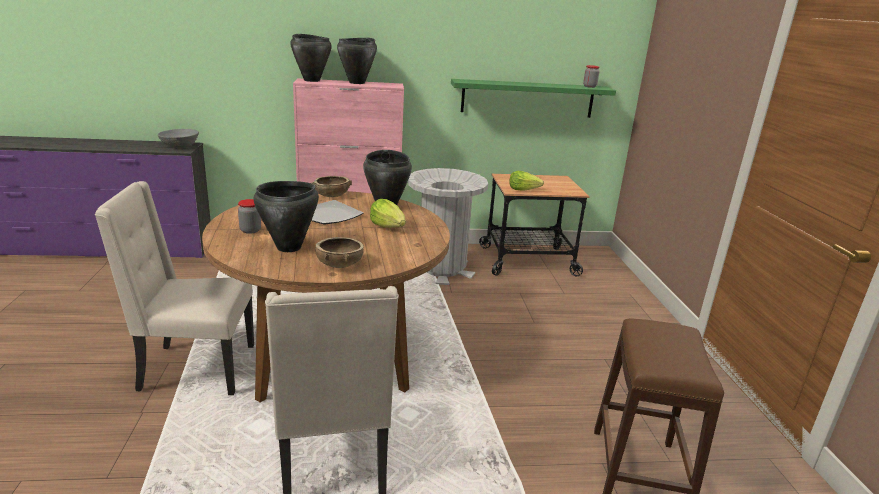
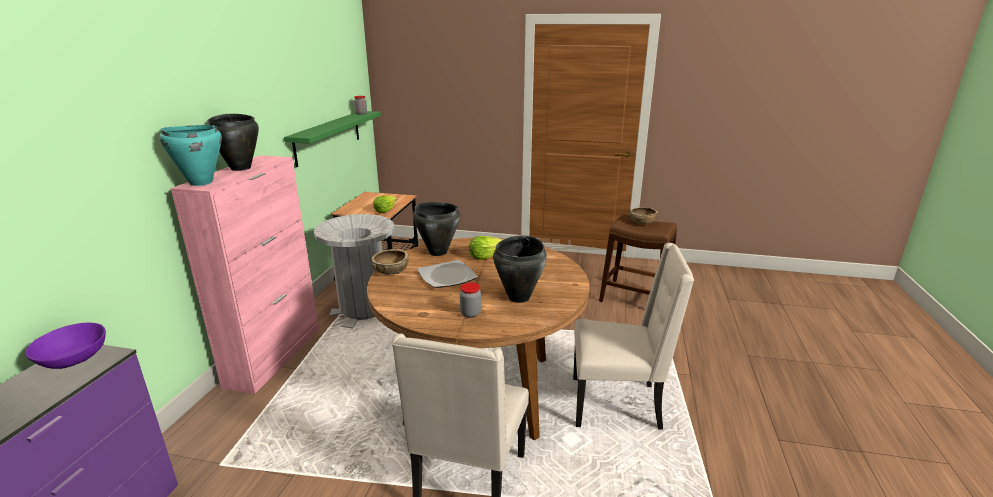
camera: 70 degrees left, 0 degrees up
(180, 146) = (73, 359): grey bowl -> purple bowl
(312, 80) = (200, 183): black cooking pot -> turquoise cooking pot
(339, 264) = (558, 280): brown bowl -> brown bowl (642, 222)

